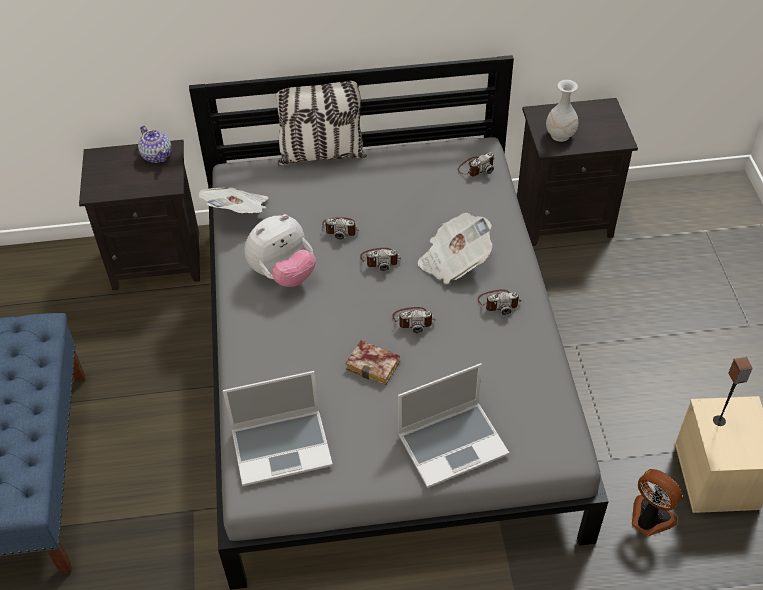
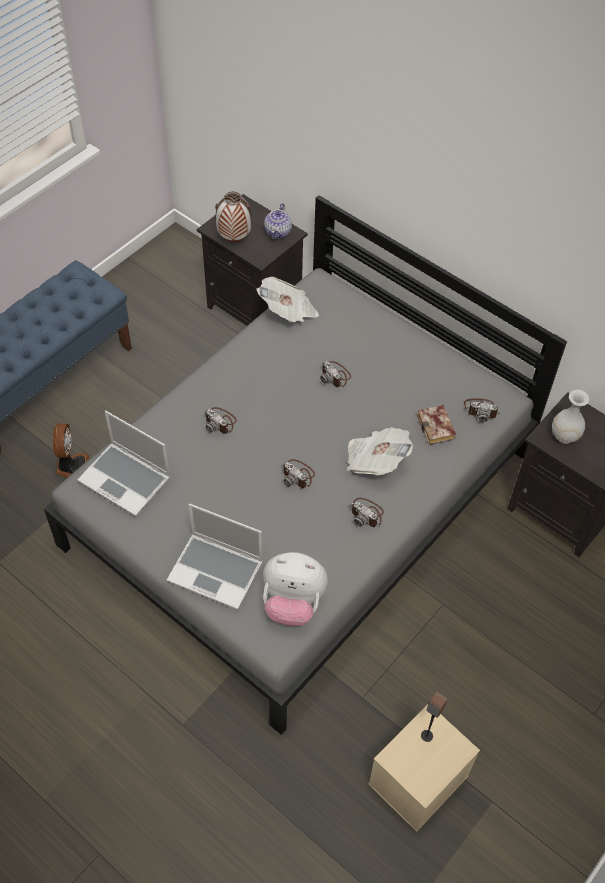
camera: 45 degrees right, 5 degrees up
(125, 187) = (234, 239): none -> vase
(283, 274) = (262, 375): plush toy -> plush toy (293, 603)
(321, 154) = (391, 314): pillow -> none
(375, 365) = (239, 482): book -> book (437, 428)
(380, 259) = (331, 417): camera -> camera (220, 422)
(649, 518) = (335, 757): fan -> fan (72, 468)

